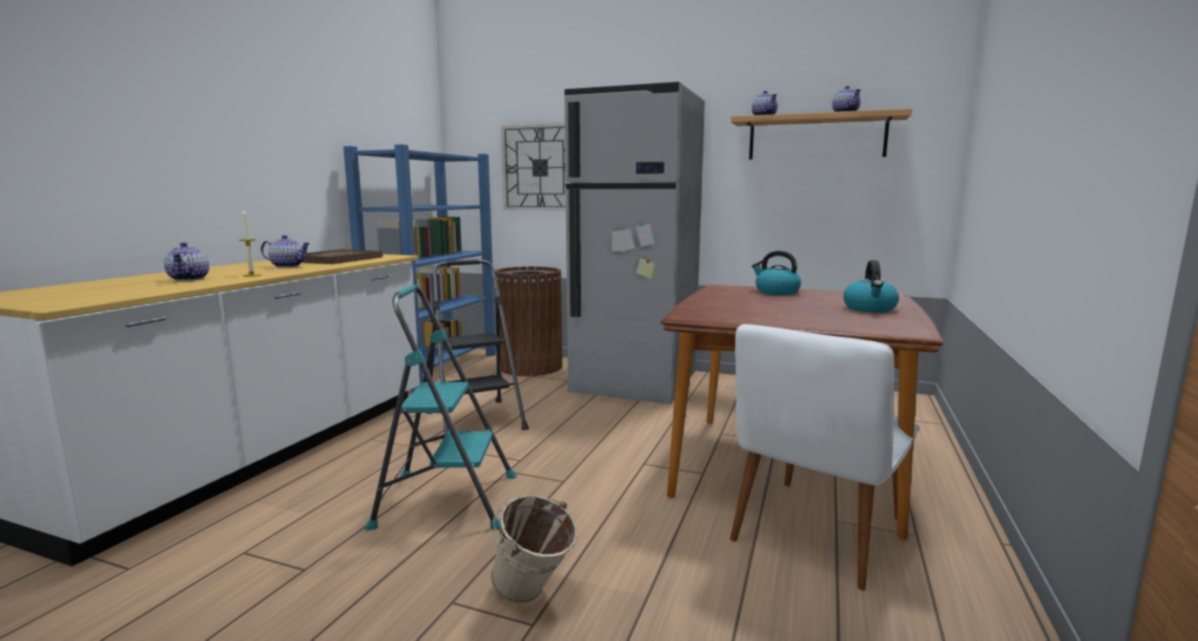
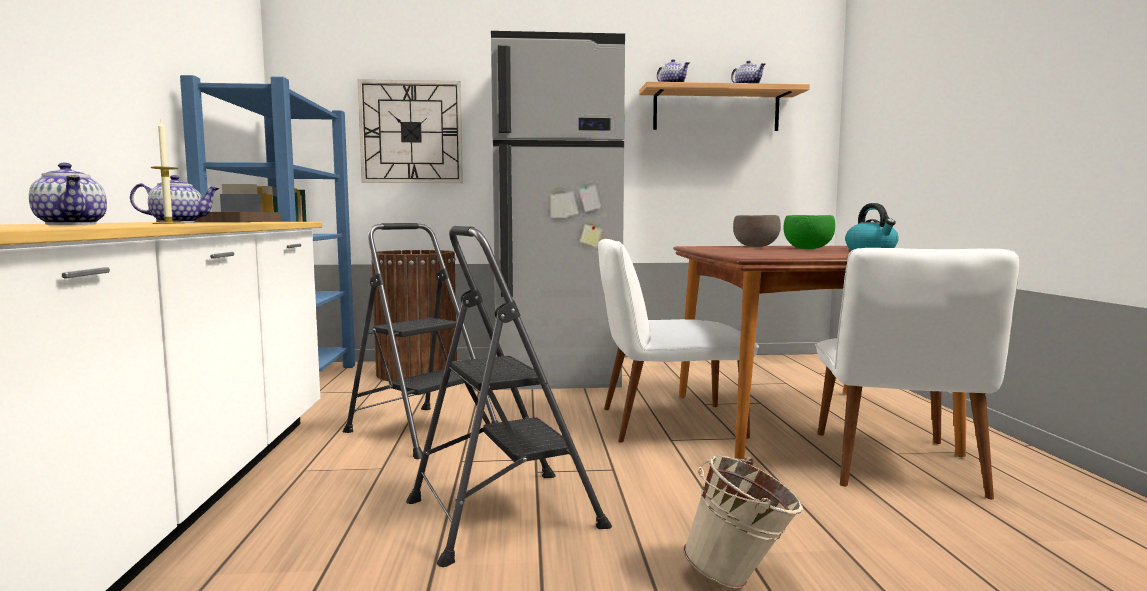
camera: 25 degrees left, 5 degrees down
(442, 499) = (498, 514): turquoise step ladder -> black step ladder
(666, 447) = (671, 422): none -> white chair
(776, 292) = (756, 247): kettle -> brown bowl
(810, 300) = (807, 248): none -> green bowl

